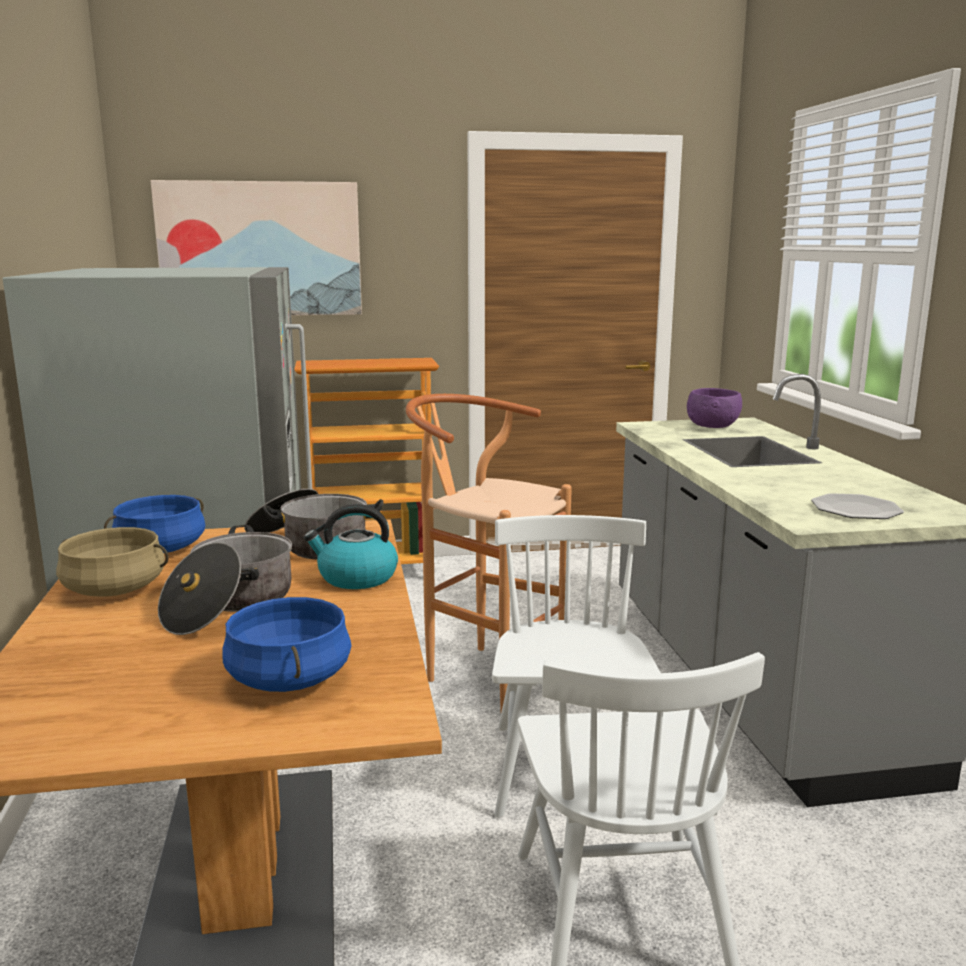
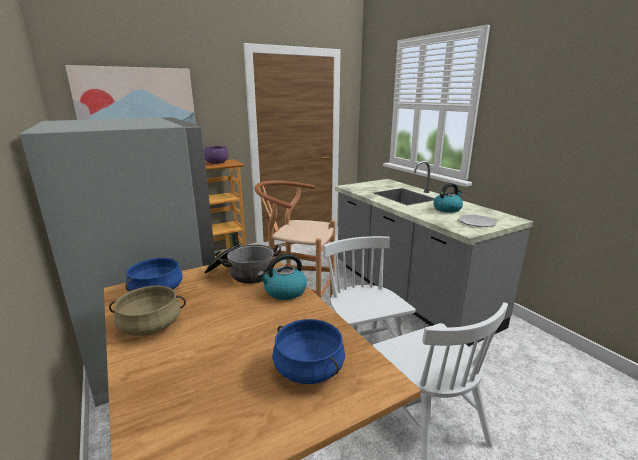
camera: 20 degrees left, 5 degrees up
(230, 605) = (231, 323): cooking pot -> none
(713, 426) = (377, 184): purple bowl -> purple bowl (217, 163)
(817, 481) = (447, 209): none -> kettle

